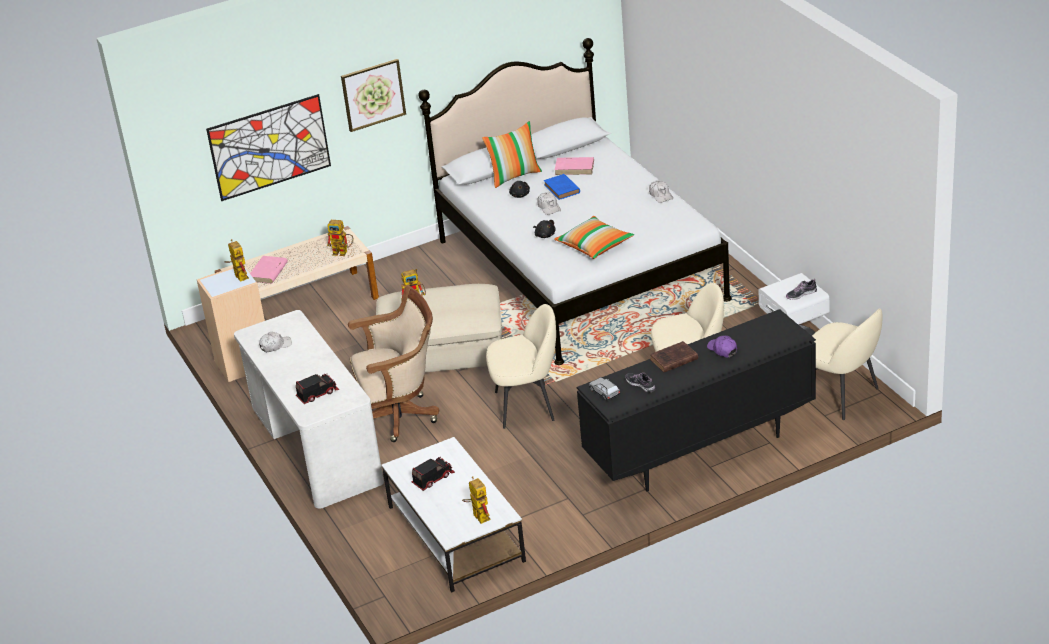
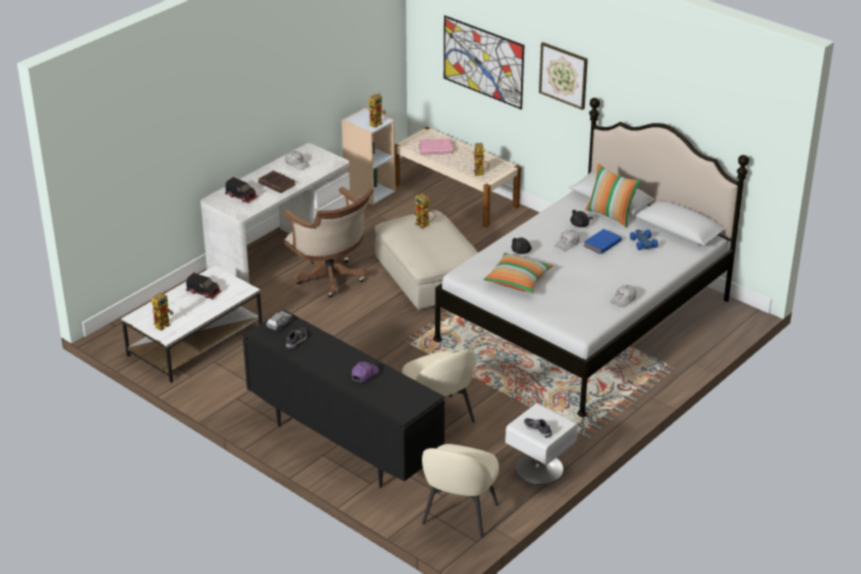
camera: 65 degrees right, 0 degrees up
(527, 405) = (371, 337): beige chair -> none
(575, 168) = (643, 243): pink book -> blue toy car
(672, 360) = (339, 350): brown book -> brown book (276, 184)

